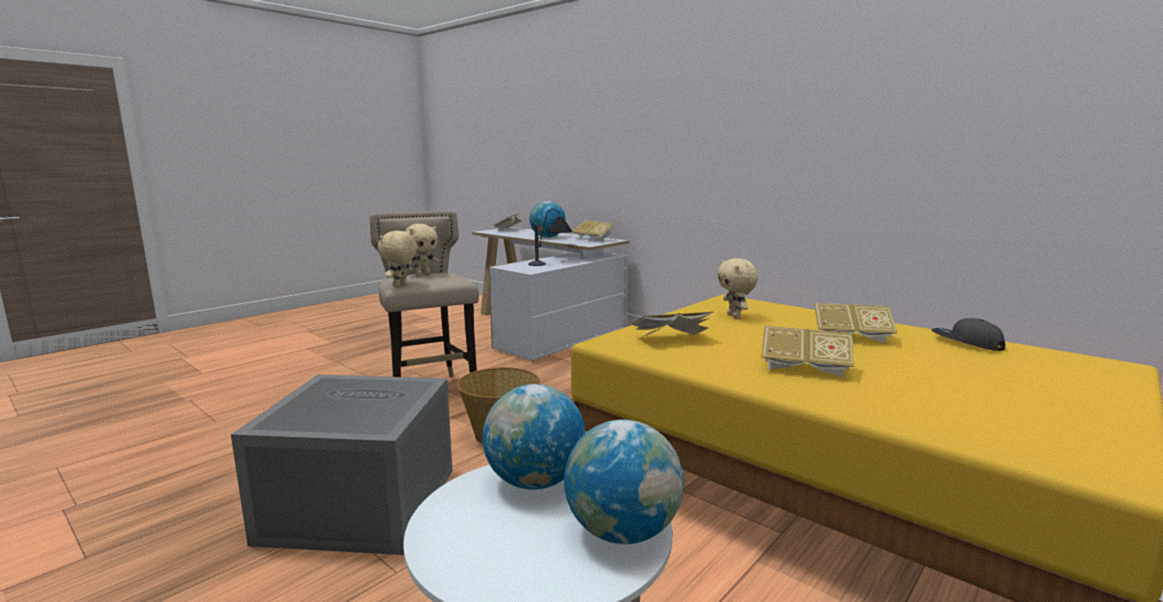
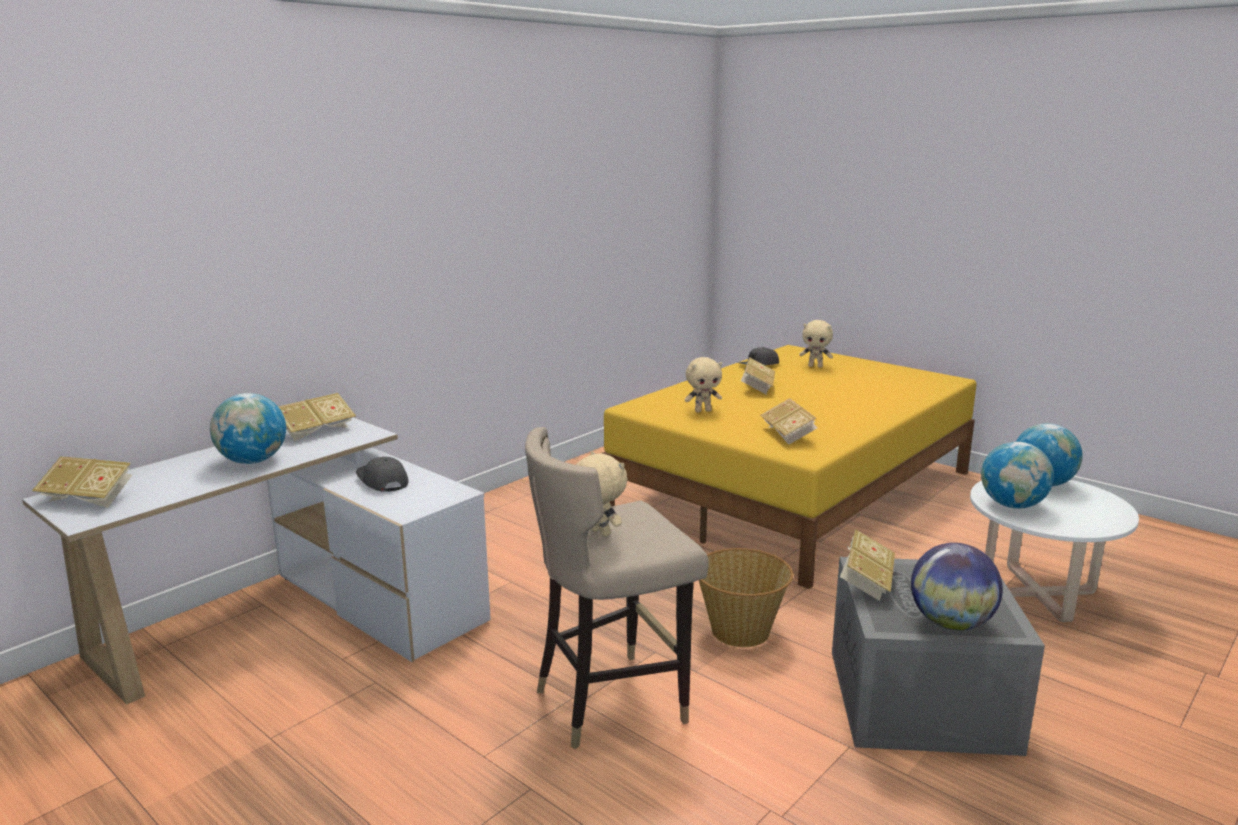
camera: 90 degrees left, 5 degrees up
(303, 403) = (951, 623): none -> globe
(400, 285) = (673, 541): beige plush toy -> beige plush toy (815, 366)
(551, 262) = (382, 481): table lamp -> grey cap
(804, 368) = (839, 406): book -> book (866, 581)

